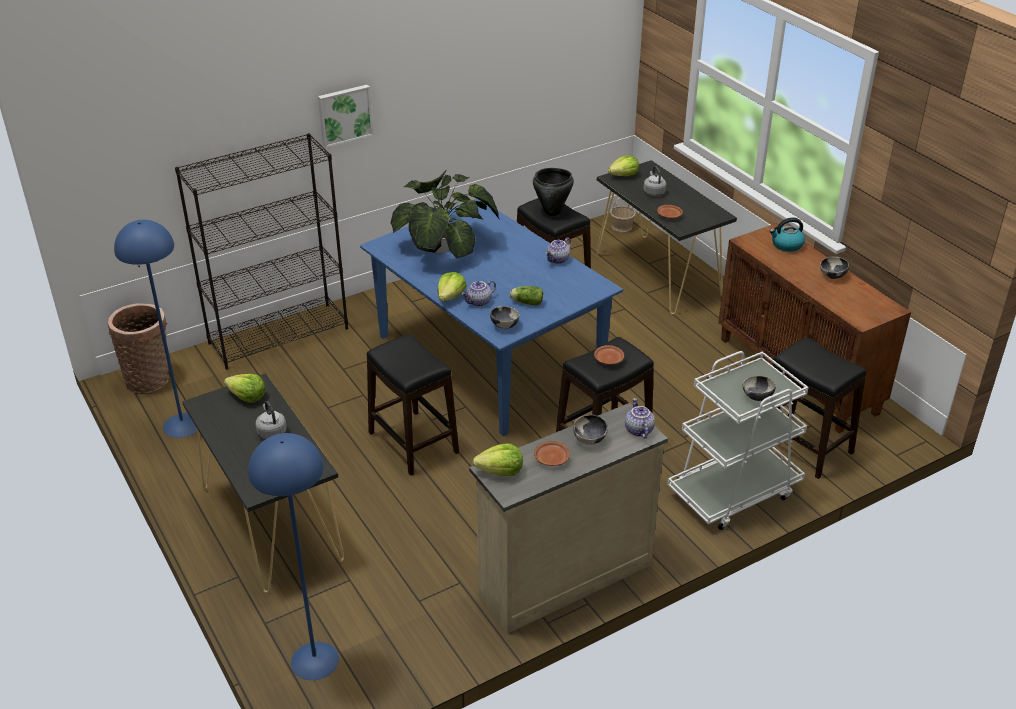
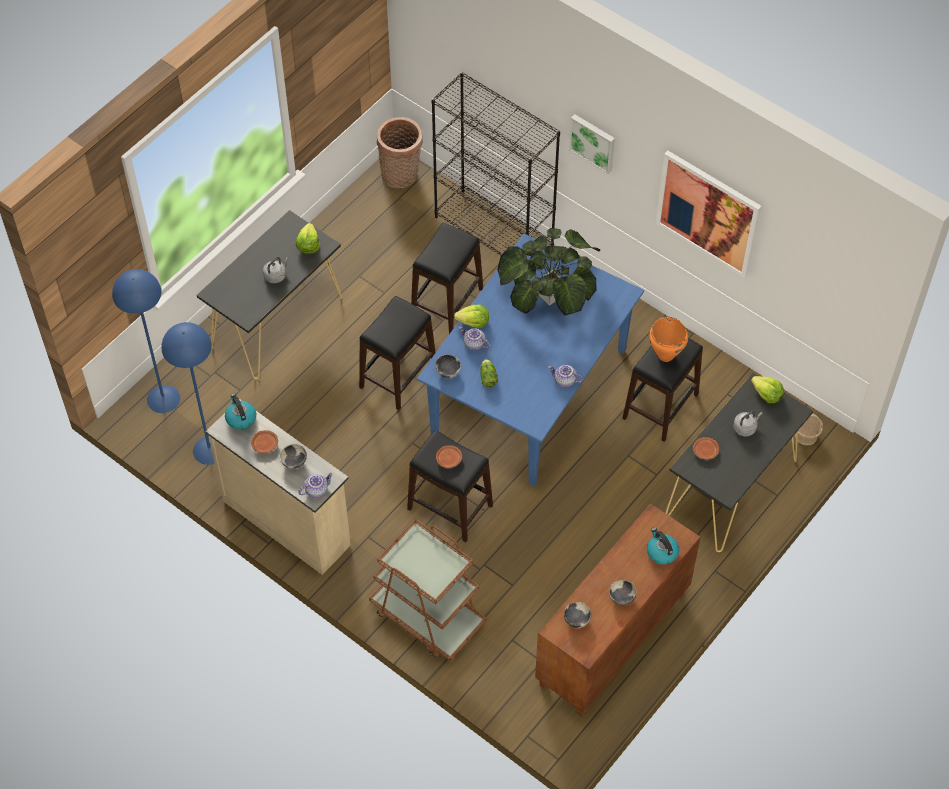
camera: 70 degrees right, 20 degrees up
(182, 425) = (357, 221): blue floor lamp -> blue floor lamp (209, 450)
(474, 84) = (708, 213): none -> picture
(500, 471) = (240, 418): lettuce -> kettle
(552, 212) = (665, 356): black cooking pot -> orange cooking pot
(733, 492) = (427, 615): white cart -> brown cart
(757, 397) = (415, 568): bowl -> bowl (576, 620)
(803, 446) = (509, 659): black stool -> black stool (446, 302)

